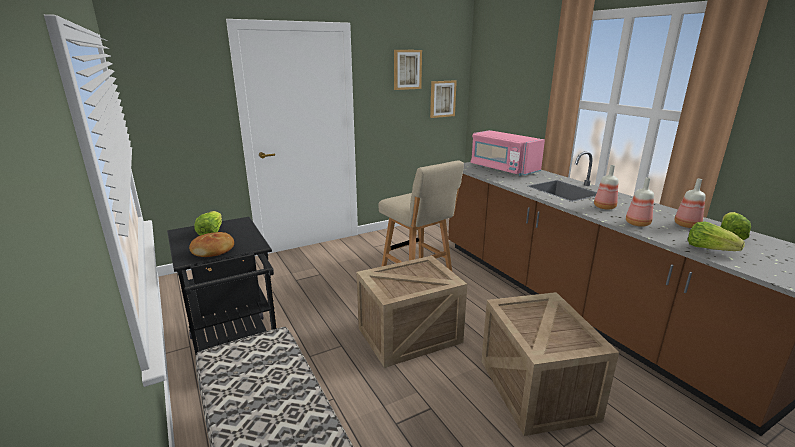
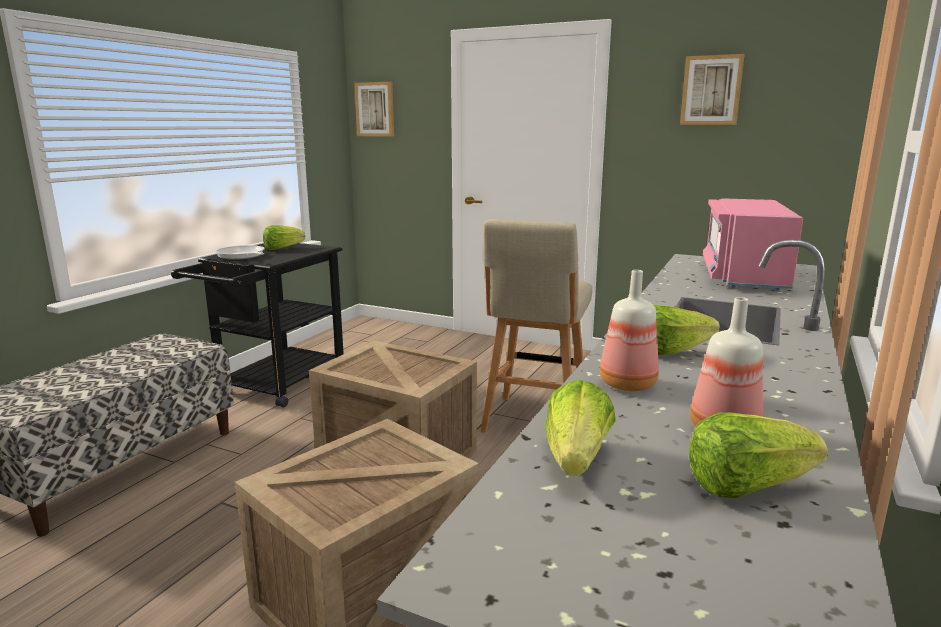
camera: 55 degrees right, 5 degrees down
(214, 250) = (242, 256): bread -> frying pan
(442, 99) = (790, 147): picture -> picture (375, 109)
(603, 207) = (679, 352): bottle -> lettuce

